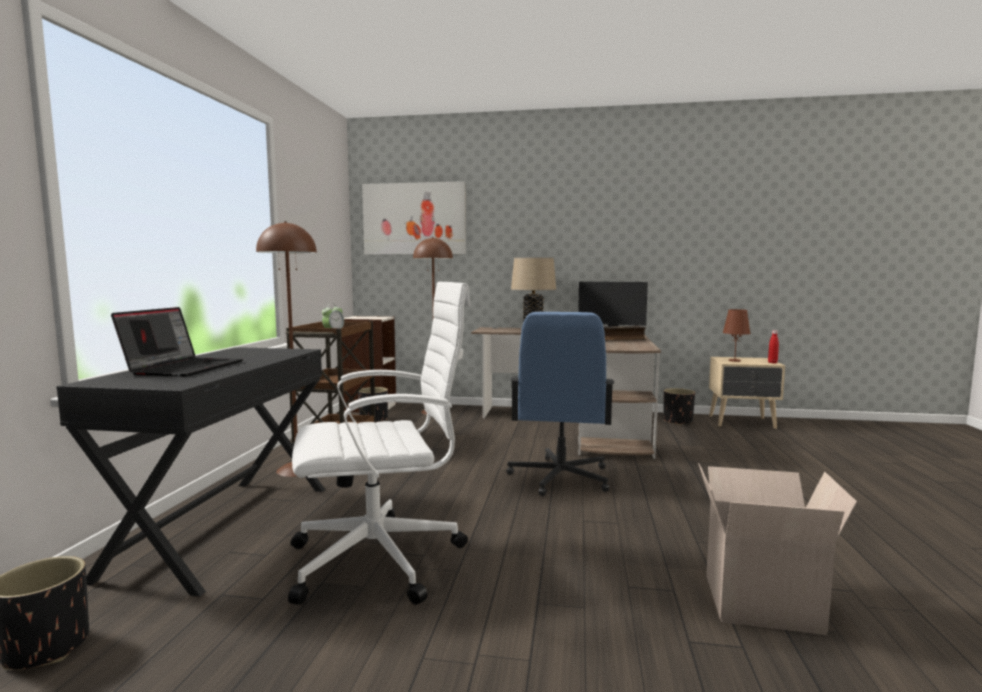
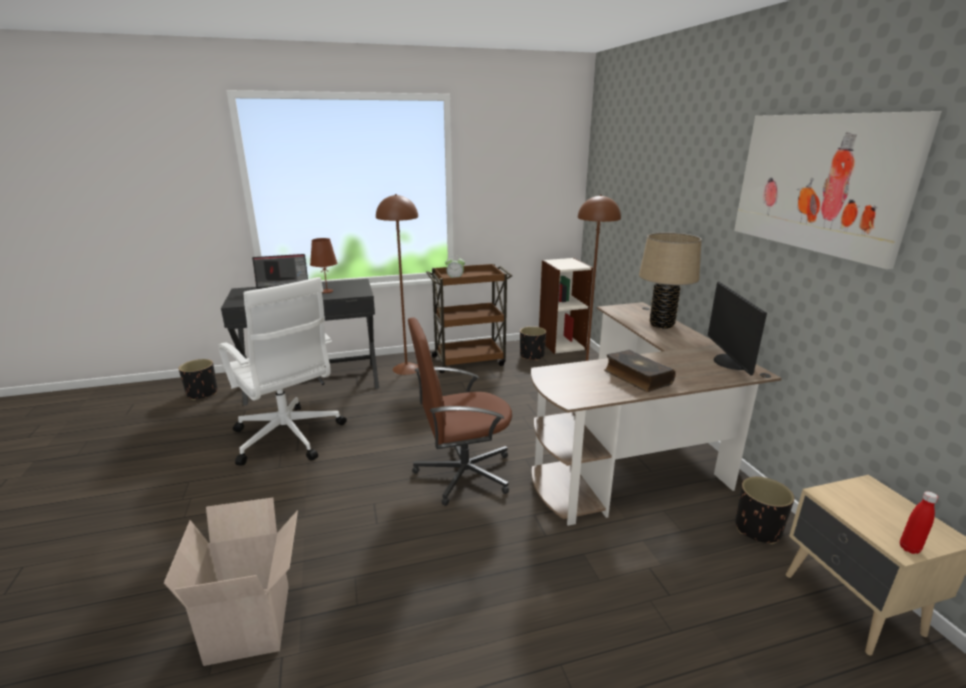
camera: 65 degrees right, 15 degrees up
(414, 219) = (620, 167): picture -> picture (819, 183)
(560, 477) = (462, 473): blue office chair -> brown office chair
(734, 360) = (858, 501): brown table lamp -> brown table lamp (327, 291)

